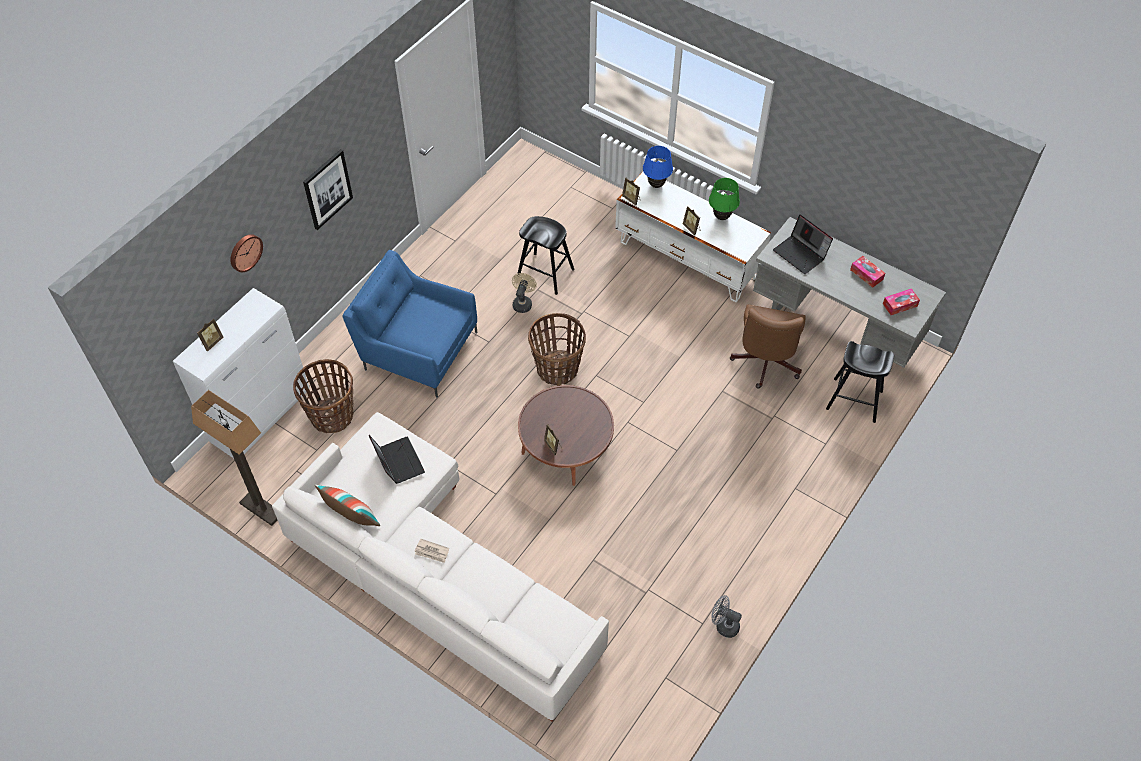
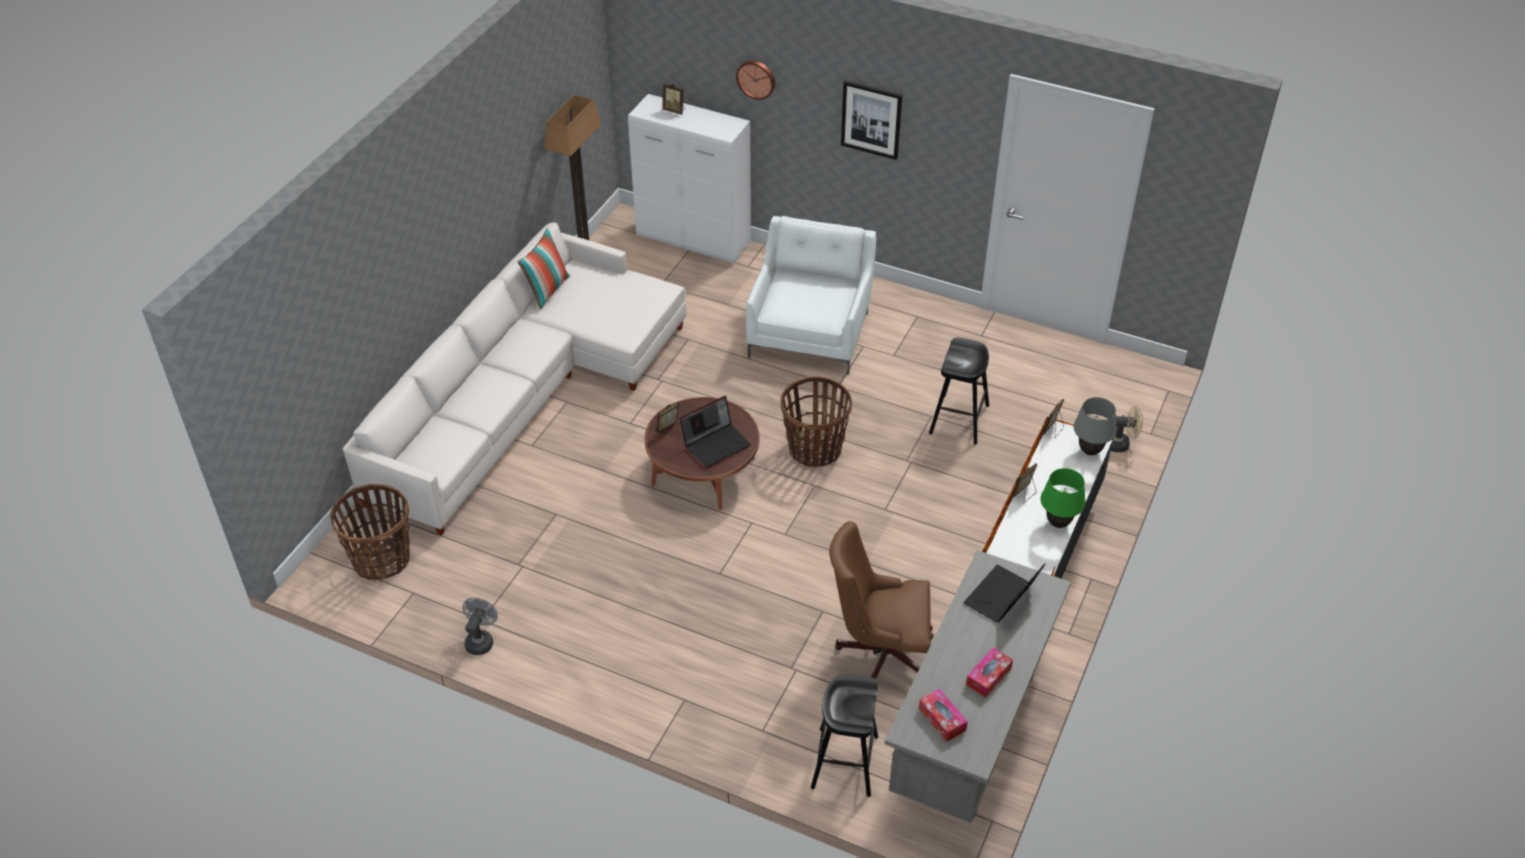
camera: 80 degrees right, 10 degrees down
(332, 415) = (706, 286): basket -> basket (382, 560)
(397, 461) = (619, 307): laptop -> laptop (716, 443)
(417, 349) = (810, 332): blue armchair -> white armchair
(432, 552) = (513, 349): newspaper -> none
(523, 303) = (906, 406): beige fan -> beige fan (1121, 444)
(656, 185) = (1089, 451): blue table lamp -> grey table lamp

